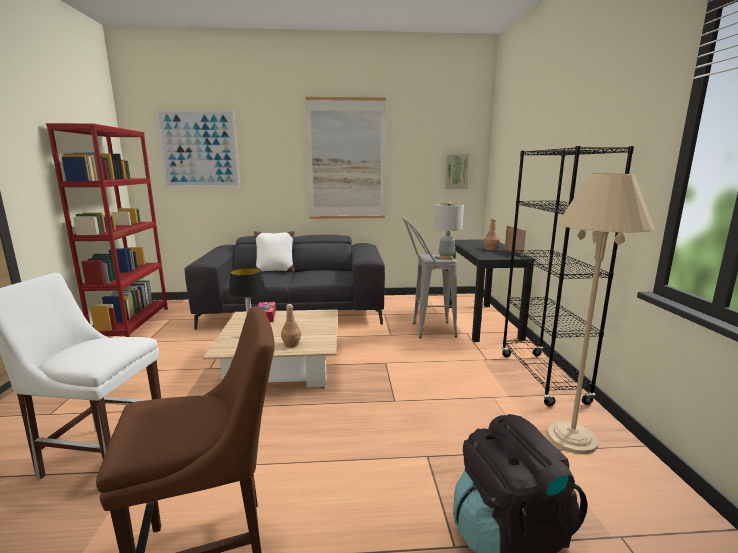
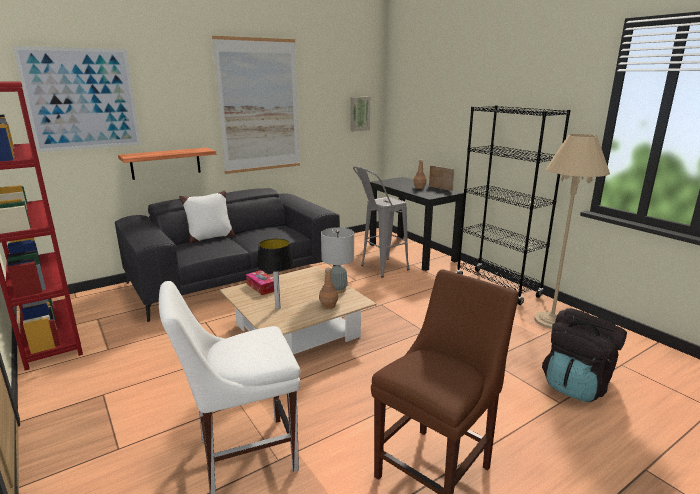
camera: 30 degrees left, 5 degrees up
(259, 204) = (166, 163): none -> shelf
(446, 257) = (395, 200): grey table lamp -> grey table lamp (338, 290)

